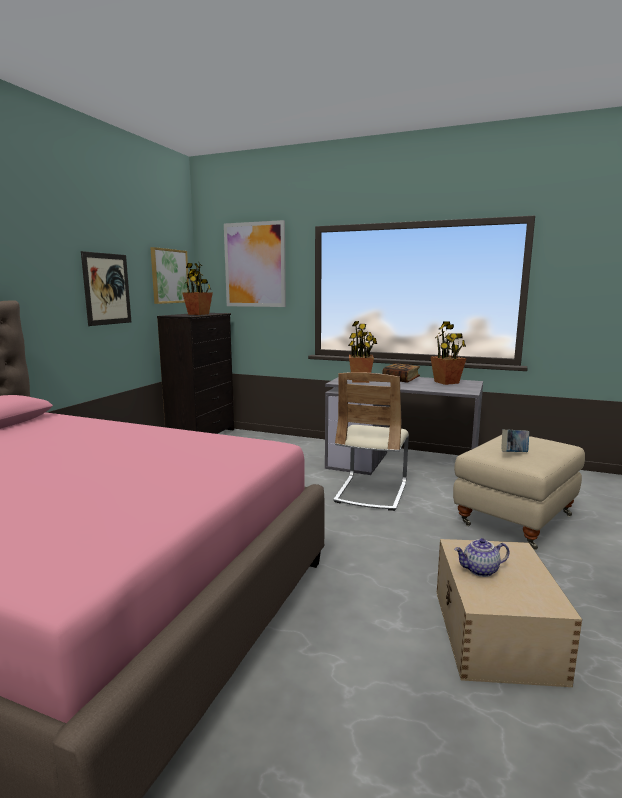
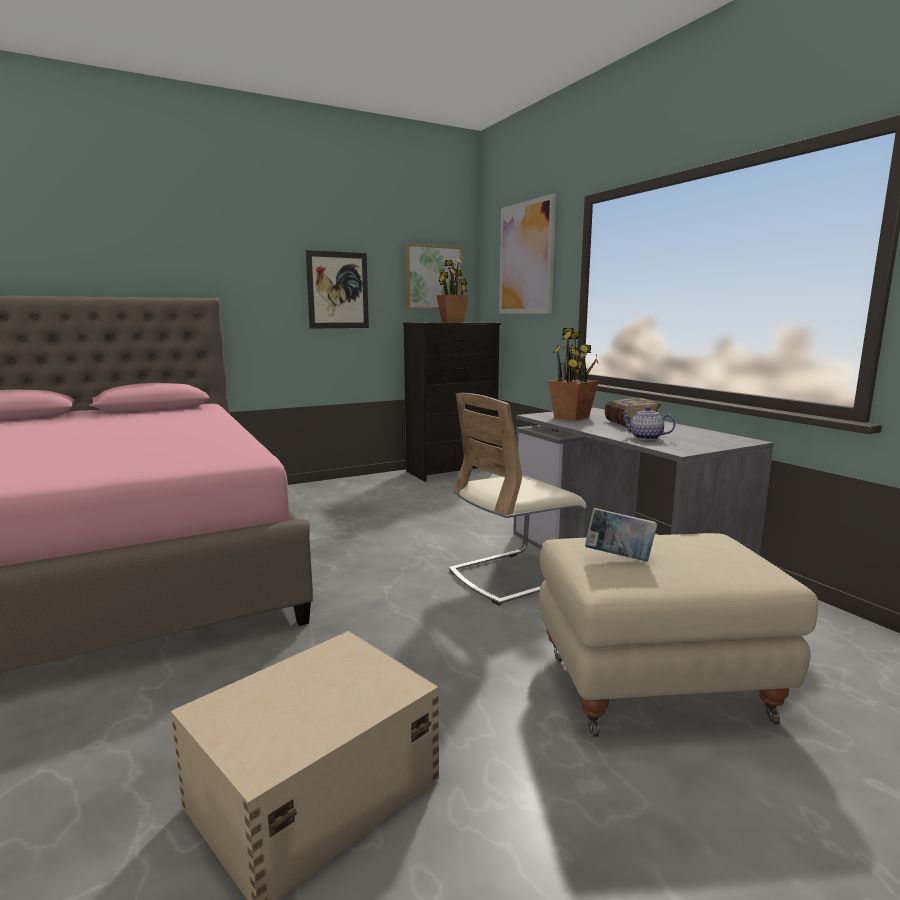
camera: 40 degrees right, 0 degrees up
(446, 382) = (695, 435): potted plant -> none
(480, 570) = (295, 682): teapot -> teapot (645, 438)

